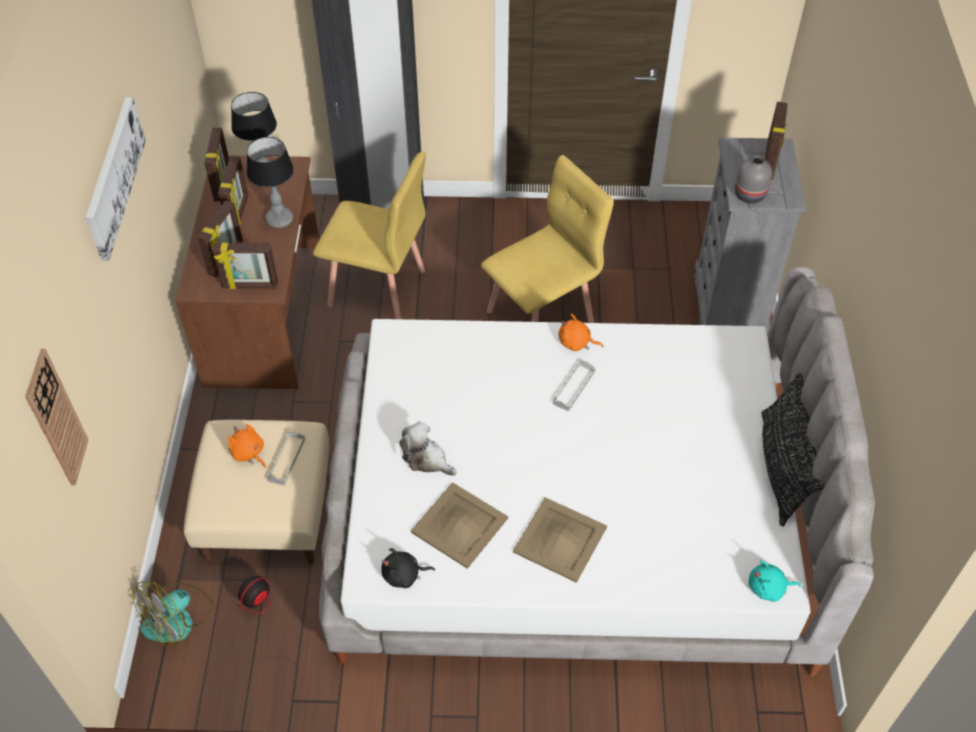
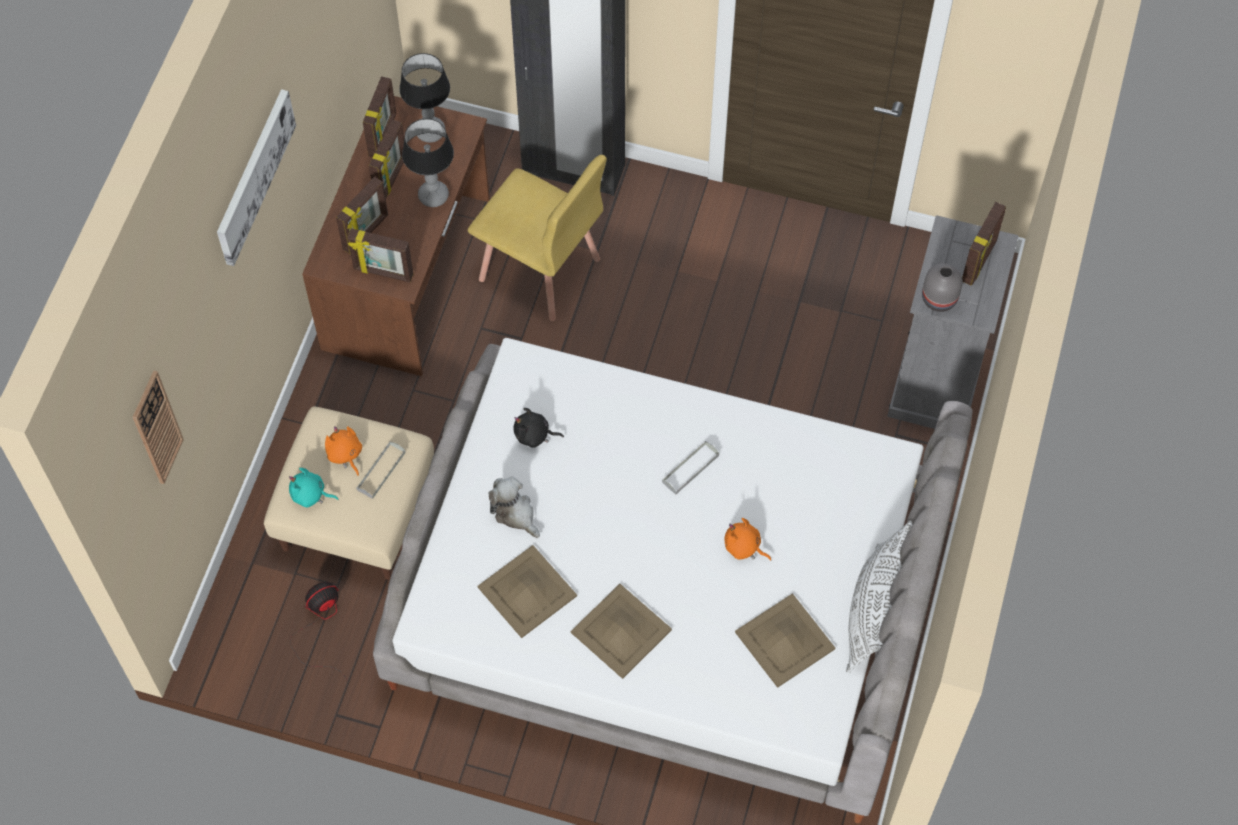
camera: 15 degrees right, 10 degrees up
(178, 618) = (243, 604): fan -> none
(404, 575) = (459, 629): black plush toy -> black plush toy (534, 435)
(541, 317) = (714, 349): yellow chair -> none
(576, 343) = (710, 417): orange plush toy -> orange plush toy (744, 547)
(713, 511) = (785, 639): none -> beige tray
(768, 588) = (808, 732): turquoise plush toy -> turquoise plush toy (310, 495)
(781, 468) = (873, 611): black pillow -> white pillow

